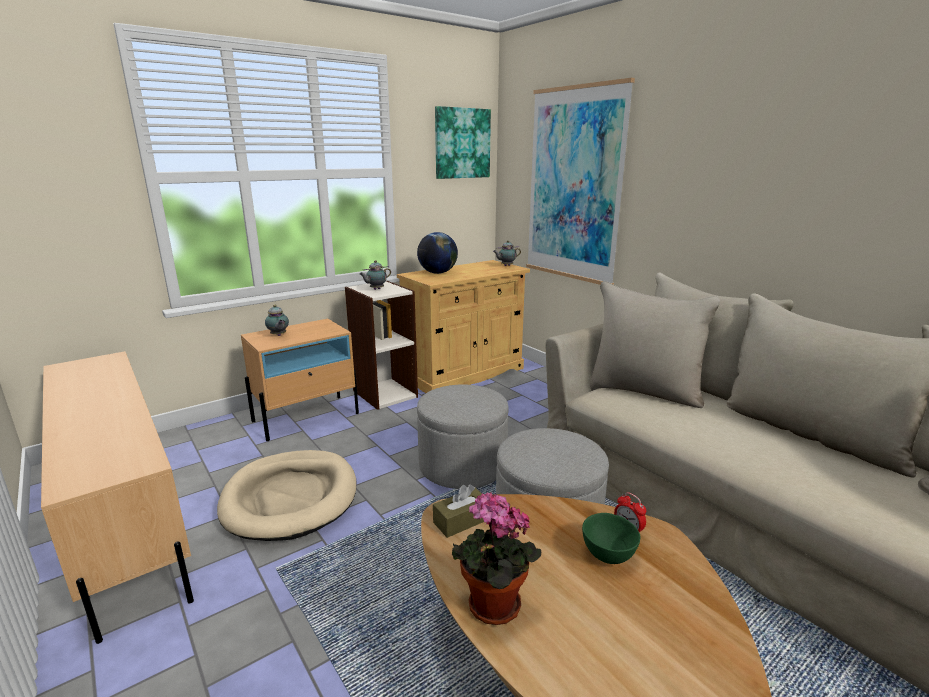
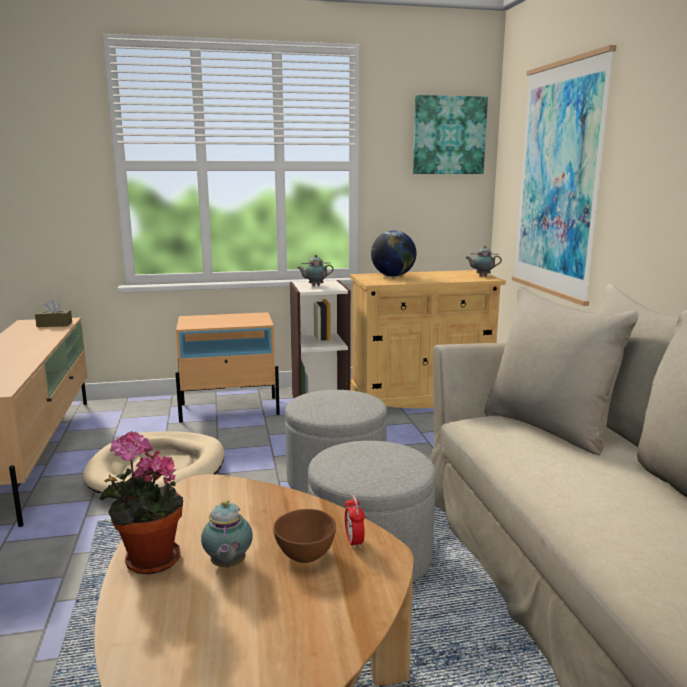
camera: 25 degrees right, 5 degrees down
(278, 335) = (207, 320): teapot -> teapot (227, 565)
(461, 521) = (206, 493): brown tissue box -> brown tissue box (54, 324)
(607, 554) = (305, 554): green bowl -> brown bowl

